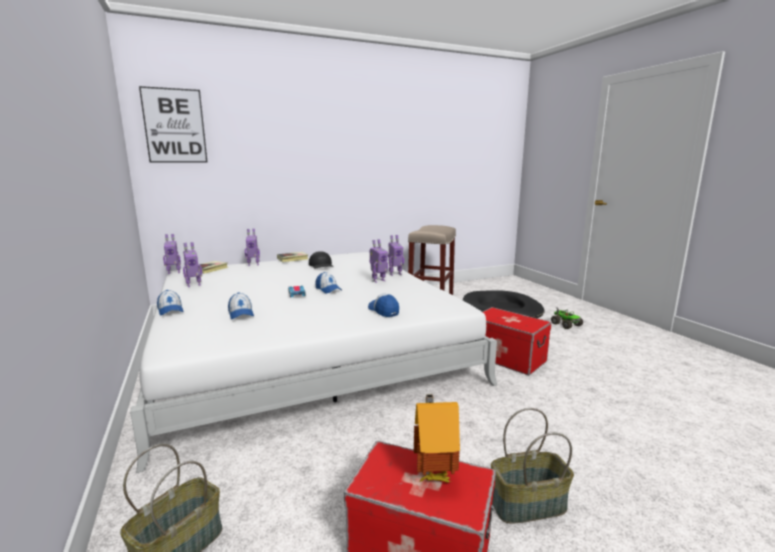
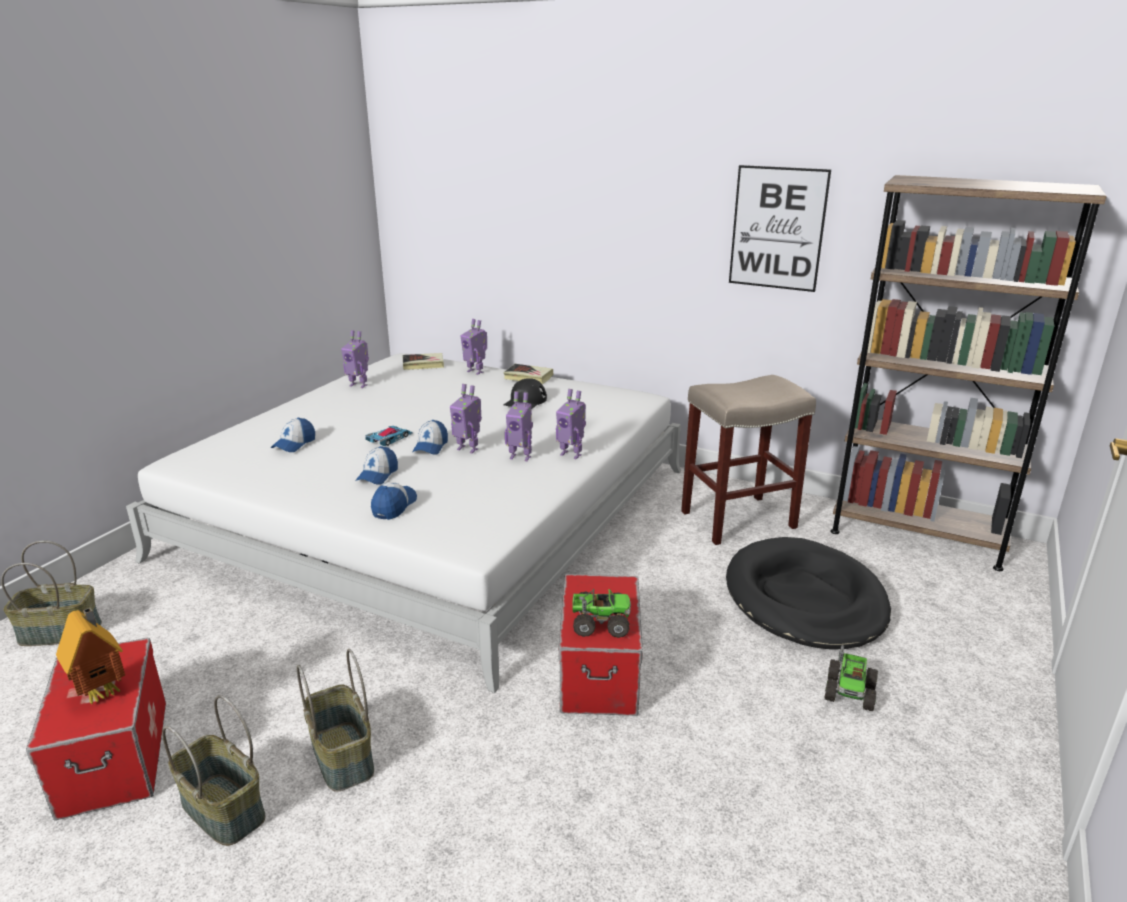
camera: 50 degrees right, 10 degrees up
(170, 310) = (273, 413): cap -> cap (377, 475)
(174, 126) = (420, 158): picture -> picture (777, 228)
(174, 272) = (390, 357): toy robot -> toy robot (468, 449)
(484, 284) = (916, 535): none -> brown bookcase
(511, 443) = (344, 756): none -> basket
(521, 322) = (600, 622): none -> toy truck

